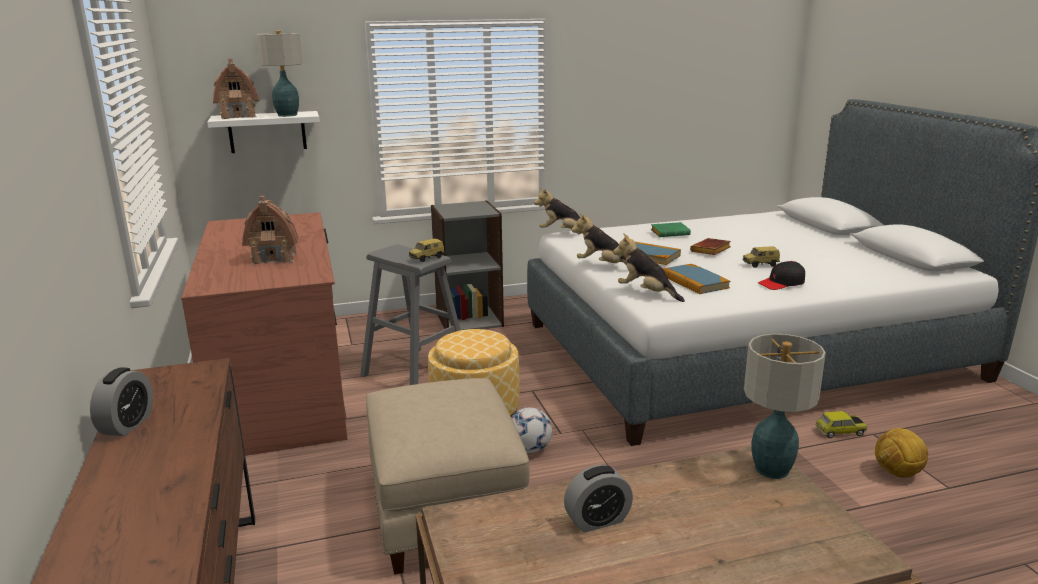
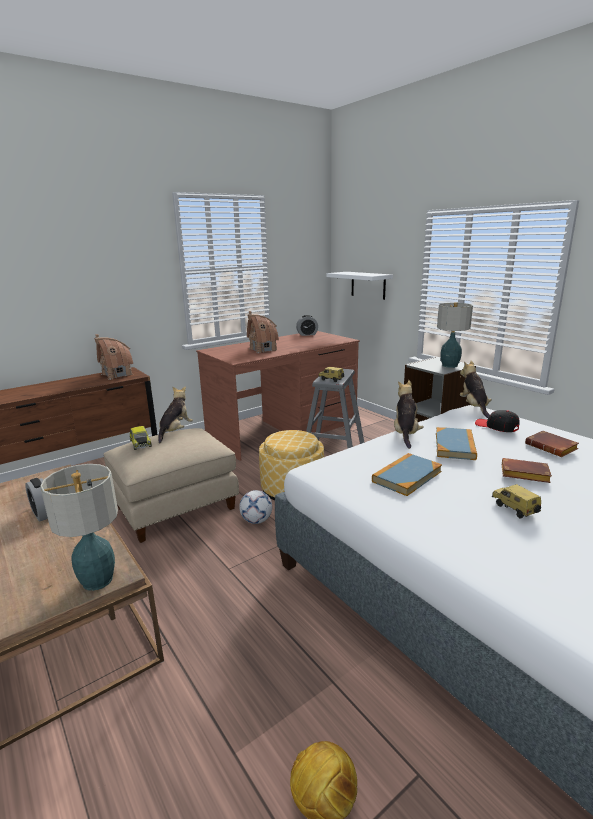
camera: 70 degrees right, 0 degrees up
(127, 425) = (80, 378): alarm clock -> alarm clock (307, 334)
(238, 116) = (347, 272): toy house -> toy house (117, 374)
(287, 115) = (364, 274): table lamp -> table lamp (449, 365)
(646, 293) = (351, 459): plush toy -> plush toy (175, 431)
(670, 233) = (552, 447): green book -> brown book
(781, 283) = (458, 527): black cap -> black cap (496, 427)
(840, 432) = (400, 731): toy car -> toy car (140, 443)

